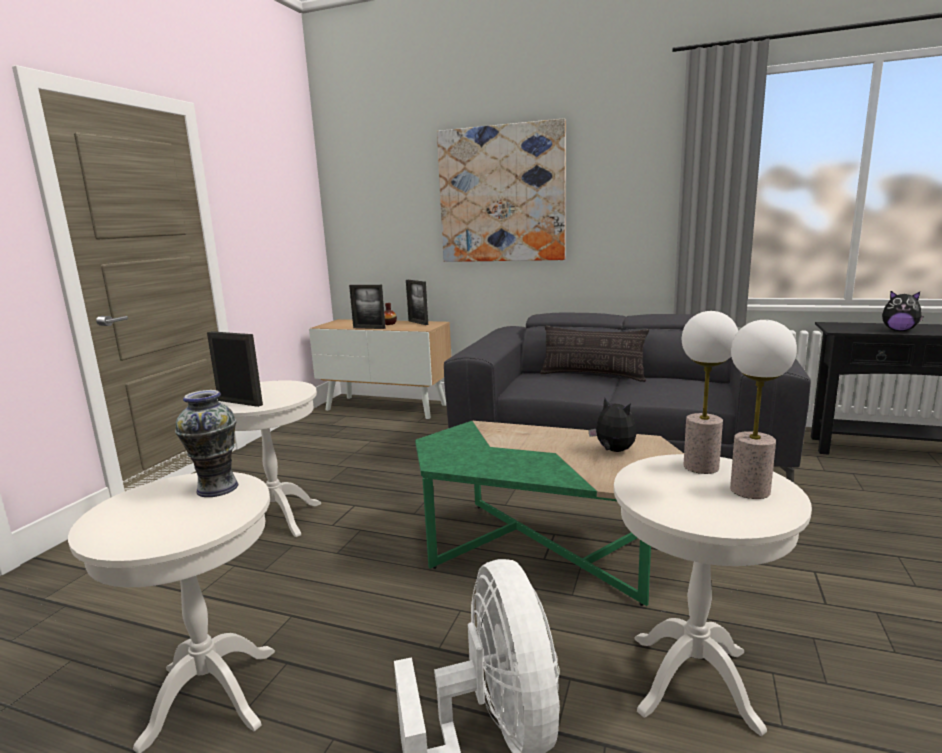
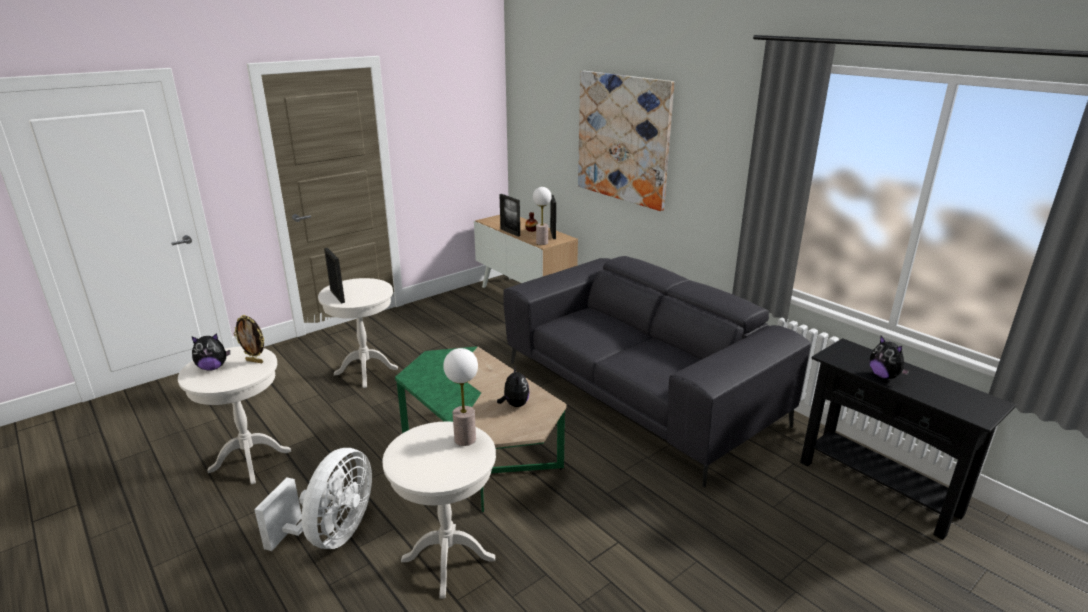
camera: 30 degrees right, 10 degrees up
(141, 517) = (213, 367): none -> plush toy
(218, 488) = (255, 361): vase -> picture frame
(592, 376) = (628, 328): pillow -> none
(750, 490) = (456, 463): table lamp -> table lamp (542, 243)

